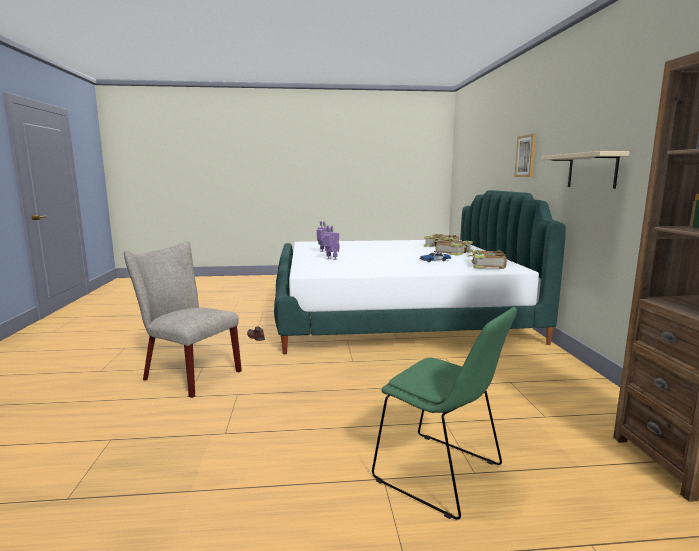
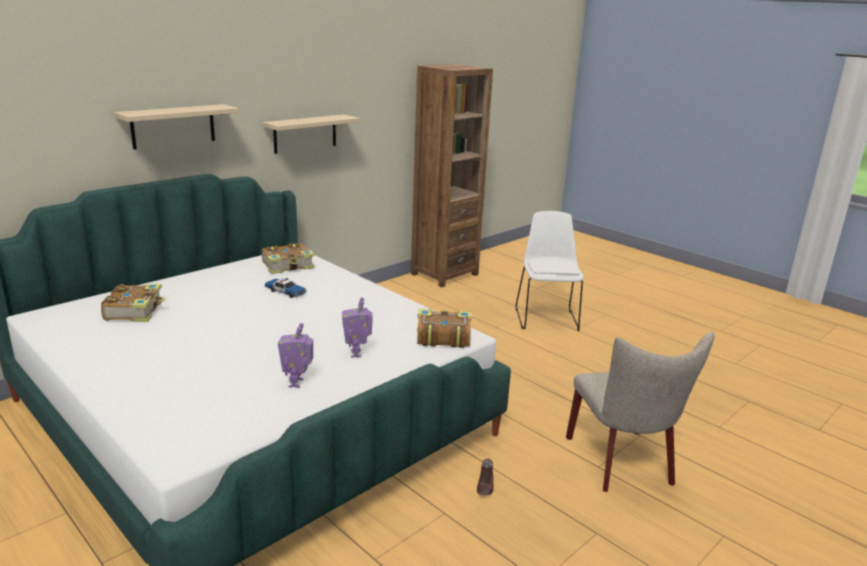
camera: 130 degrees left, 10 degrees up
(442, 474) = (546, 318): green chair -> white chair
(454, 252) = (201, 293): book -> book (442, 337)
(526, 156) = (173, 126): picture -> beige shelf

